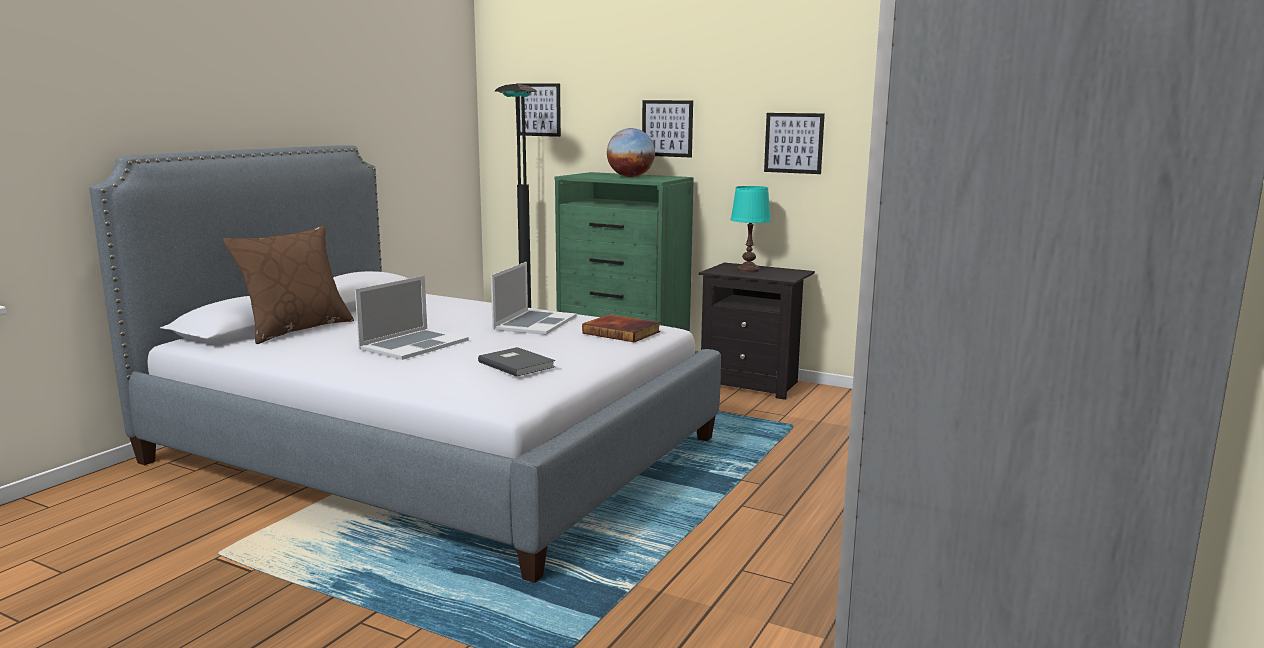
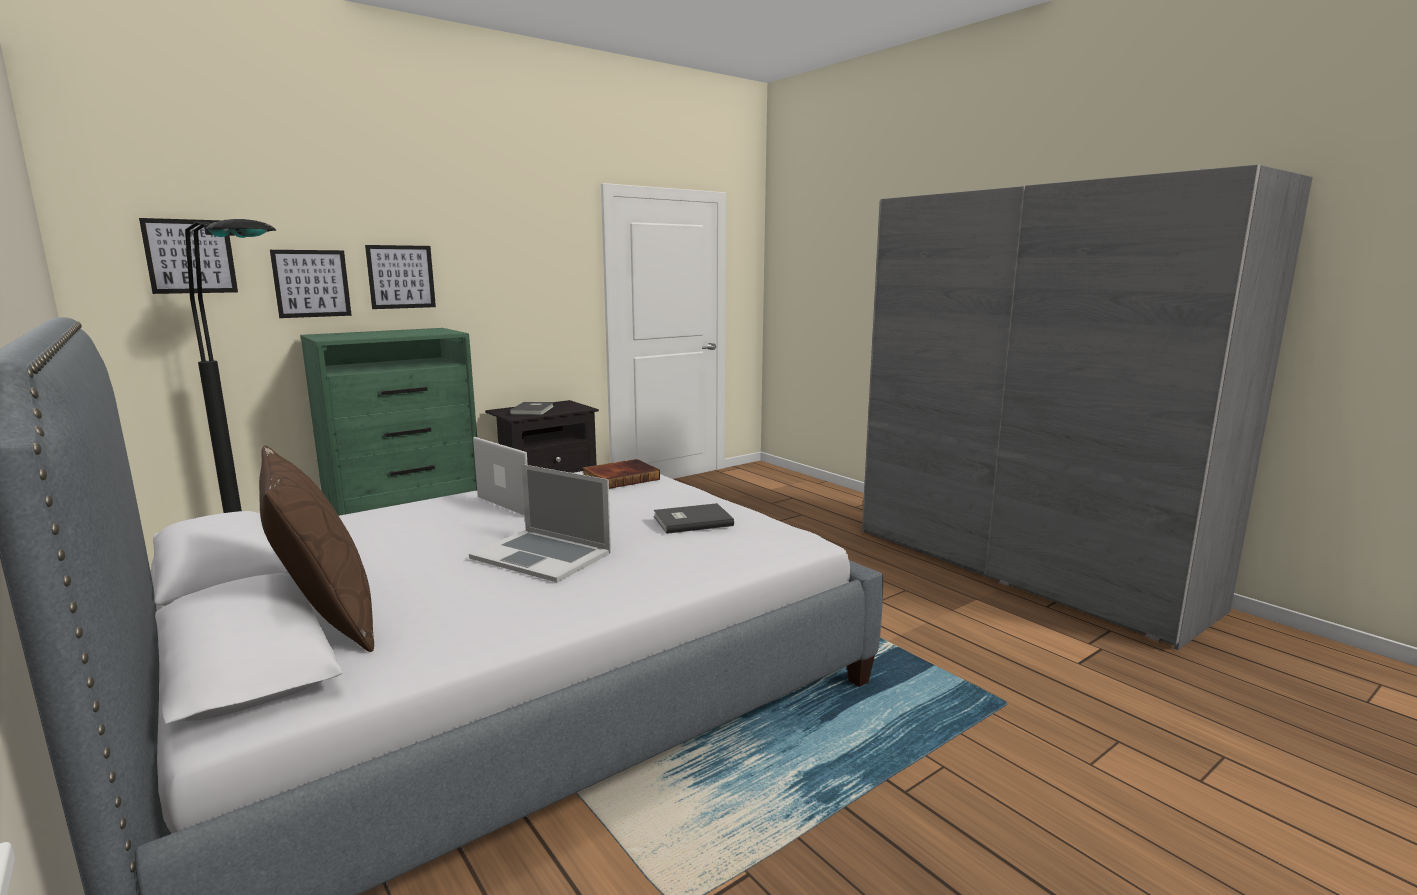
camera: 65 degrees left, 0 degrees up
(414, 344) = (542, 555): laptop -> laptop turned 150 degrees clockwise
(630, 177) = (397, 333): globe -> none
(748, 270) = (534, 410): turquoise table lamp -> grey book
(794, 143) = (538, 286): picture -> picture (311, 283)

